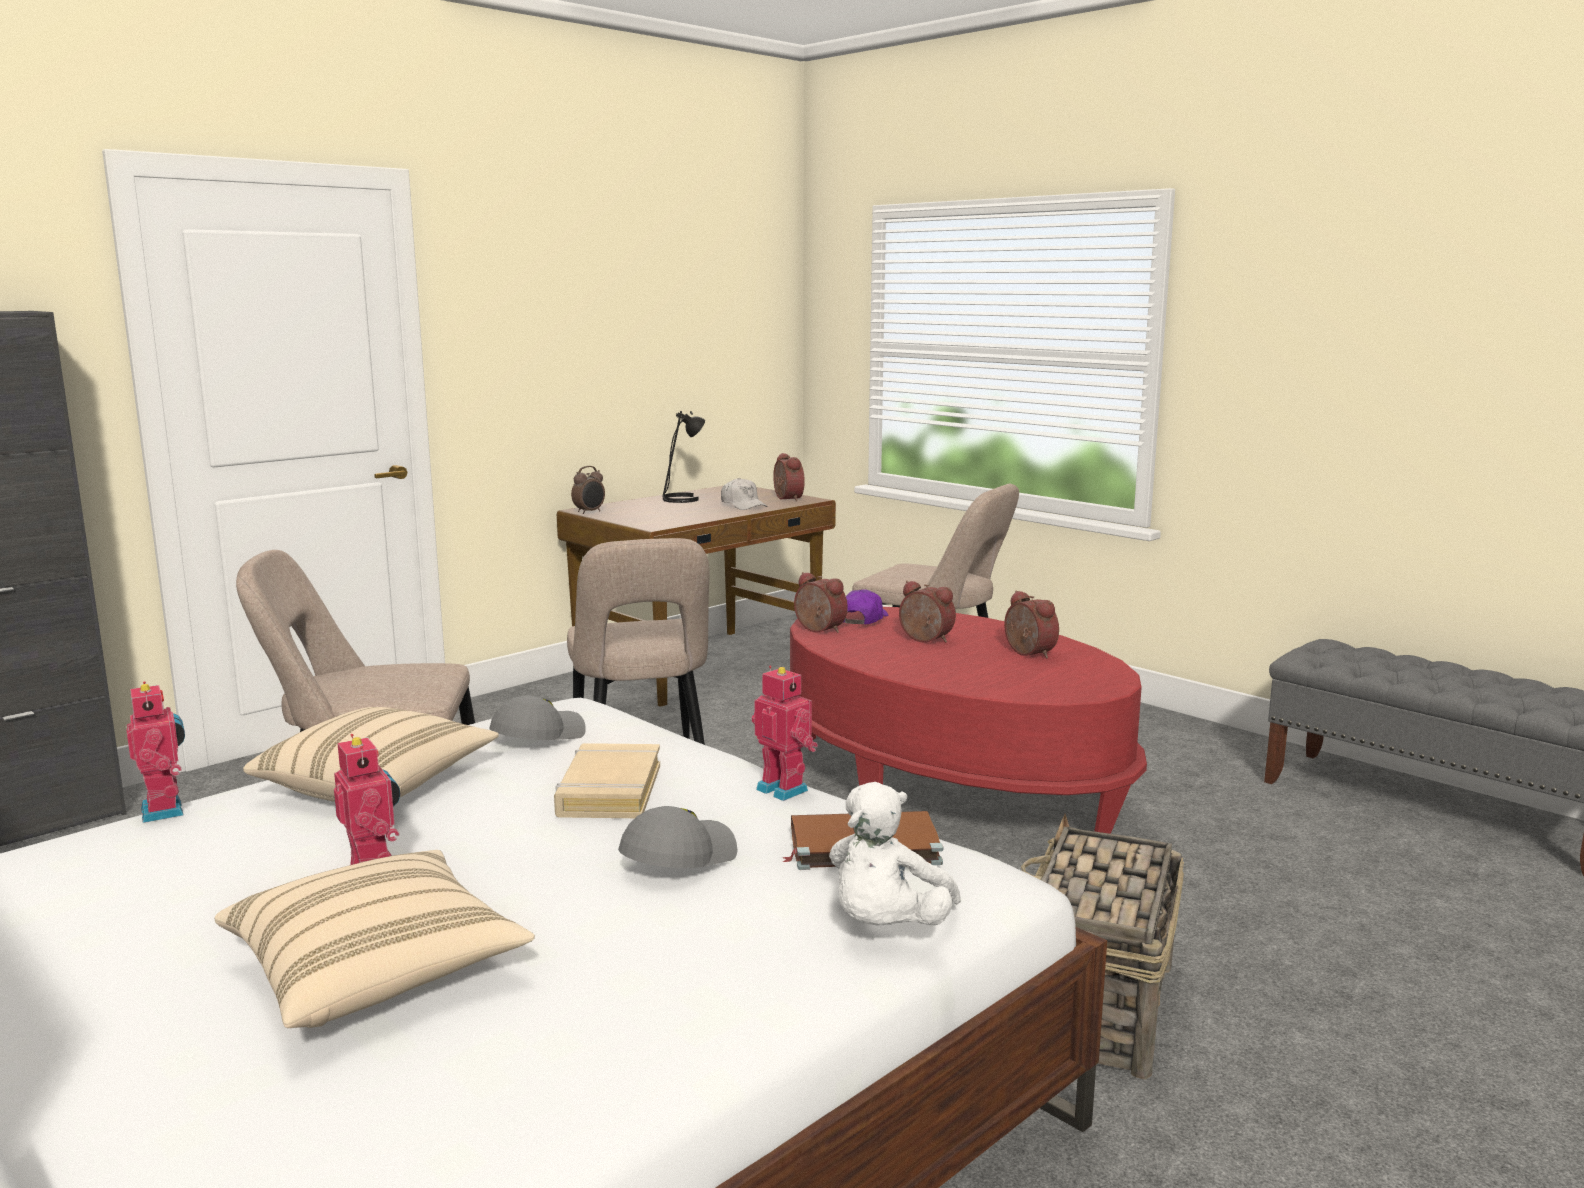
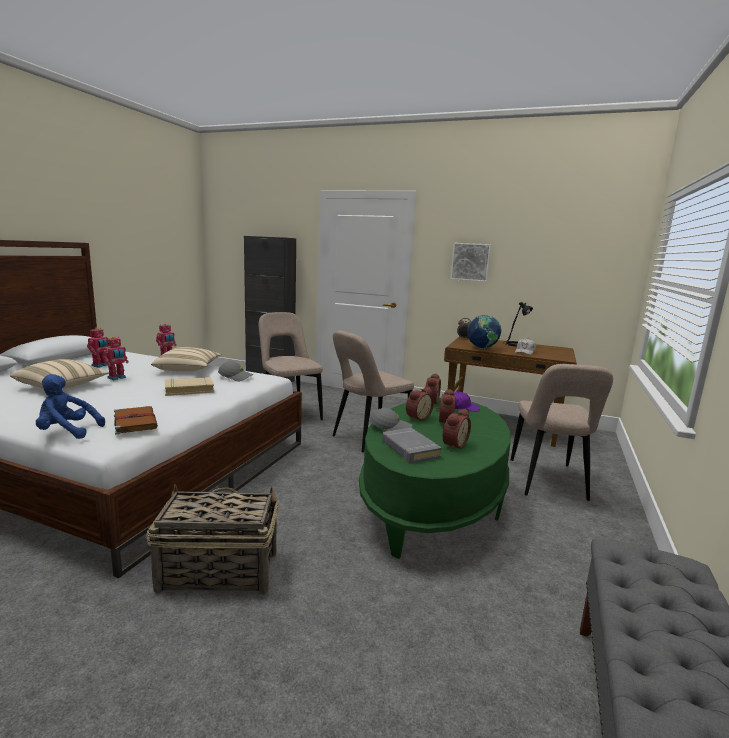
camera: 65 degrees right, 0 degrees up
(551, 340) = (470, 262): none -> picture
(677, 857) = (125, 401): grey cap -> grey cap (391, 427)
(692, 518) = (482, 348): none -> globe
(784, 789) = (197, 409): toy robot -> toy robot (100, 365)
(786, 499) = (556, 356): alarm clock -> alarm clock (417, 418)
(886, 927) = (67, 432): white plush toy -> blue plush toy
(948, 785) = (433, 502): red coffee table -> green coffee table
(1034, 678) = (410, 449): none -> grey book

